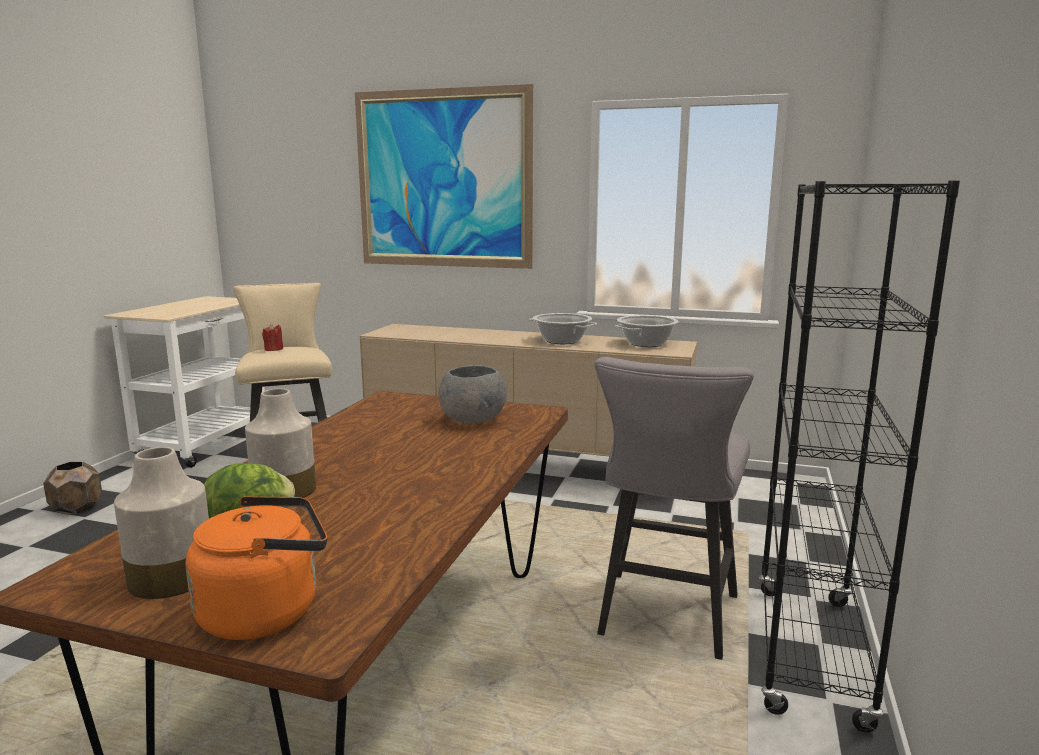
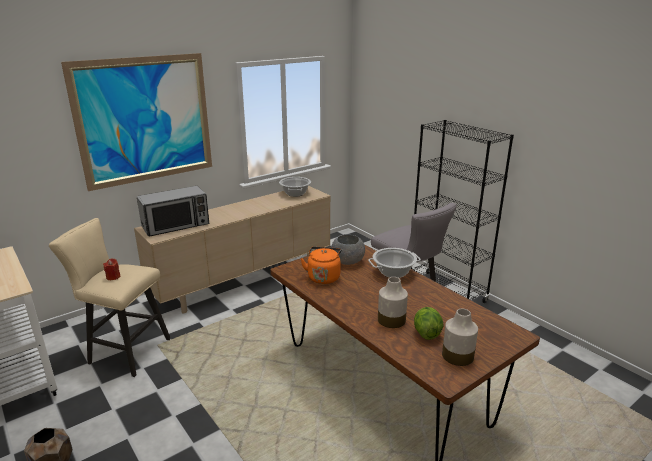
camera: 55 degrees left, 10 degrees up
(266, 611) = (496, 341): orange kettle -> orange kettle (323, 277)
(425, 331) = (176, 225): none -> microwave
(562, 341) = (260, 205): cooking pot -> cooking pot (393, 272)

